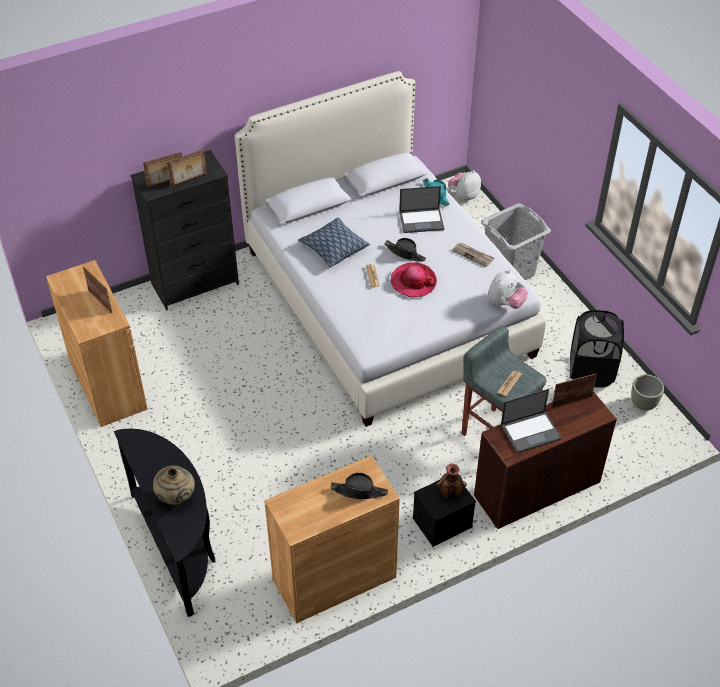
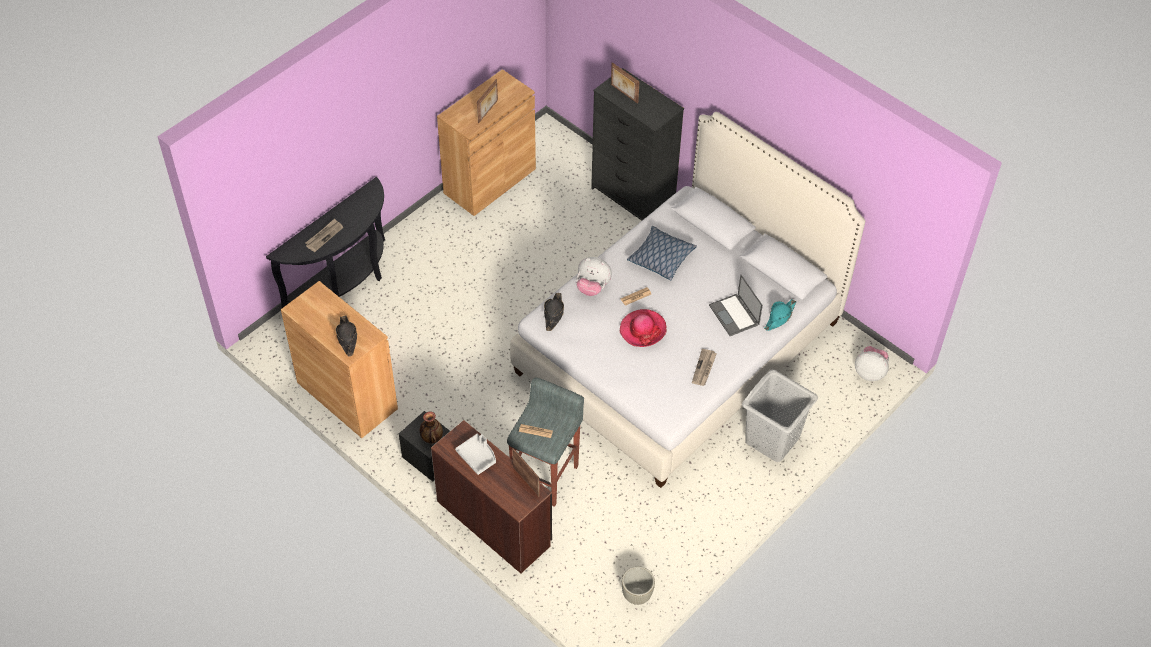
camera: 70 degrees right, 5 degrees up
(176, 497) = (324, 236): beige vase -> newspaper
(189, 181) = (633, 108): picture frame -> none
(405, 253) = (680, 313): black hat -> black hat (553, 314)
(505, 303) = (648, 410): plush toy -> plush toy (592, 287)
(531, 431) = (477, 457): laptop -> grey tray
(591, 372) = (661, 540): black laundry basket -> none

